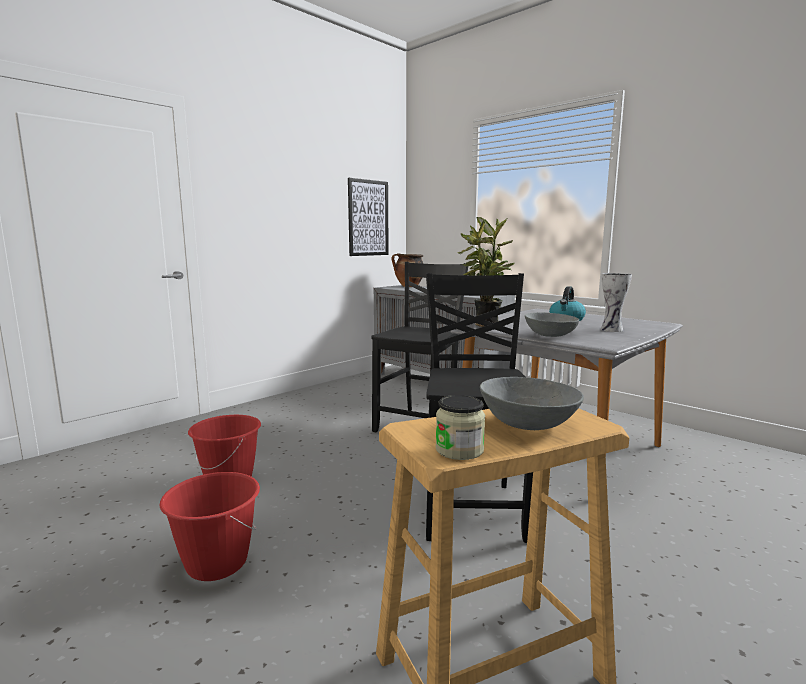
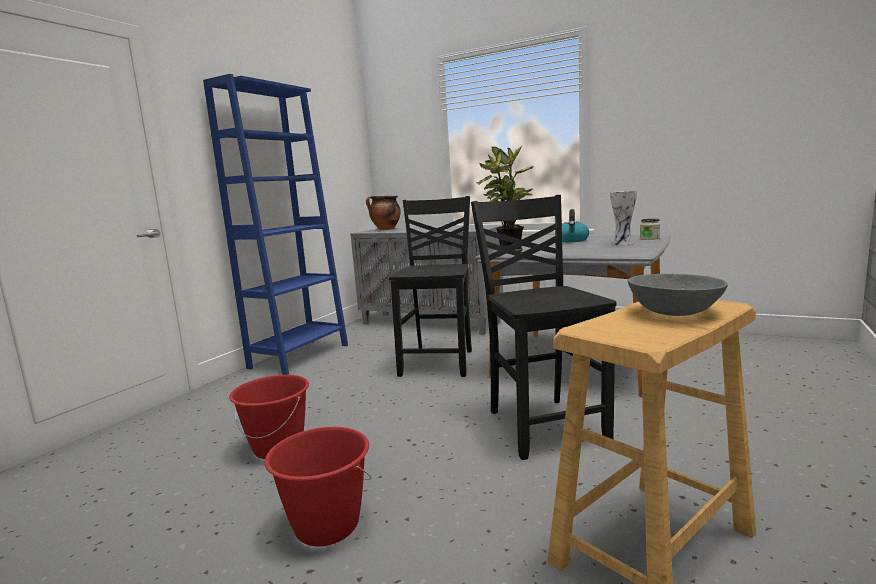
camera: 15 degrees left, 0 degrees up
(304, 397) = (299, 356): none -> blue bookcase
(368, 218) = (336, 161): picture -> none
(459, 450) = (655, 336): jar -> jar (649, 238)
(549, 335) = (578, 252): grey bowl -> none

